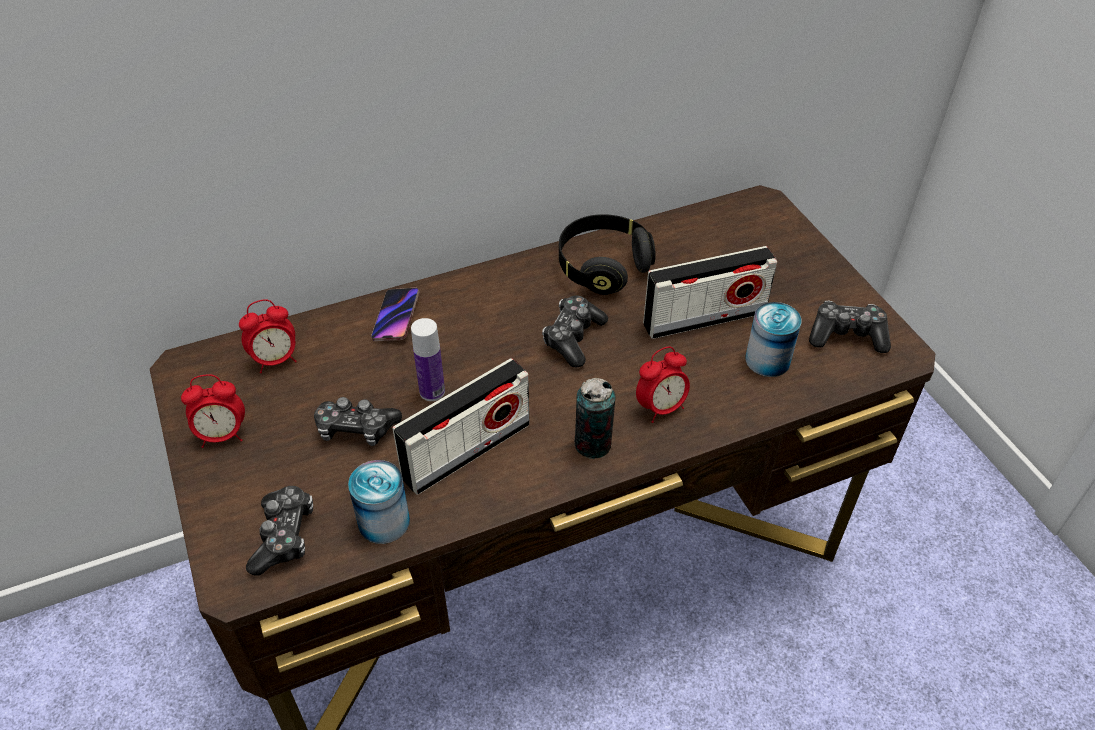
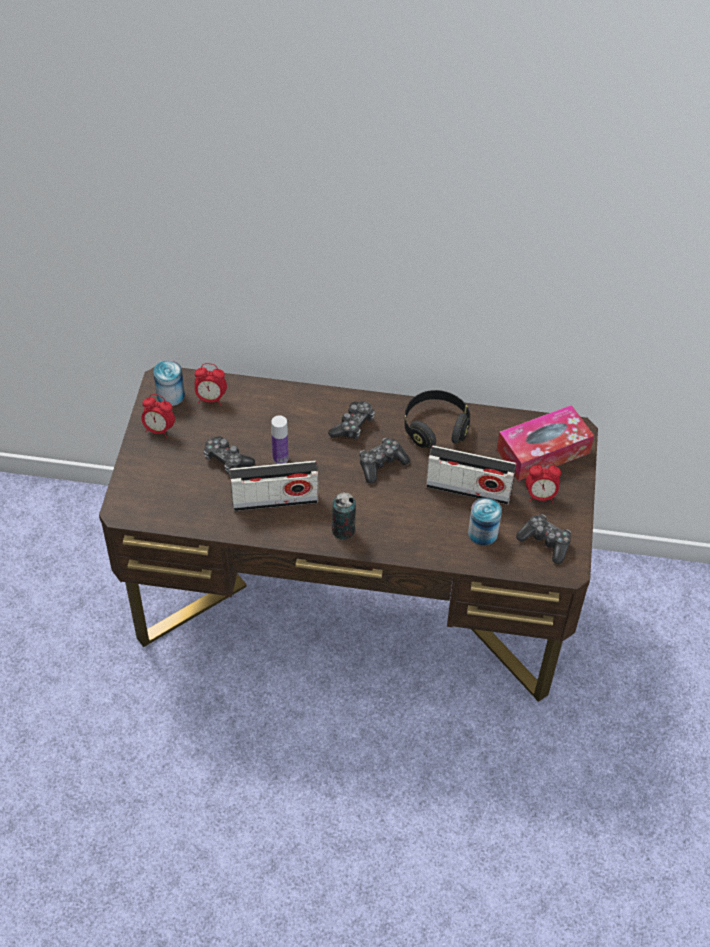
camera: 30 degrees right, 5 degrees up
(284, 536) = (157, 499): game controller -> game controller (353, 425)
(384, 521) = (208, 516): can -> can (170, 395)
(396, 317) = (292, 403): phone -> none
(661, 408) = (397, 529): alarm clock -> alarm clock (540, 496)
(748, 238) = (543, 451): none -> tissue box

